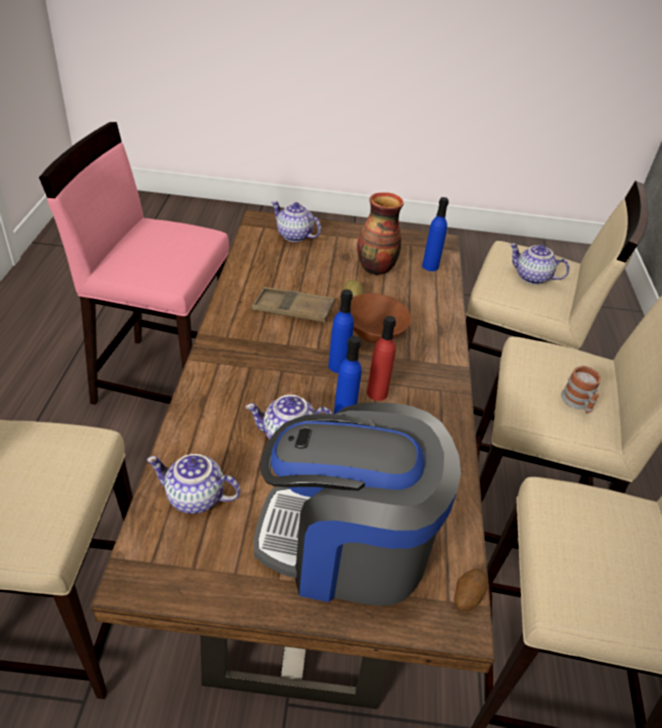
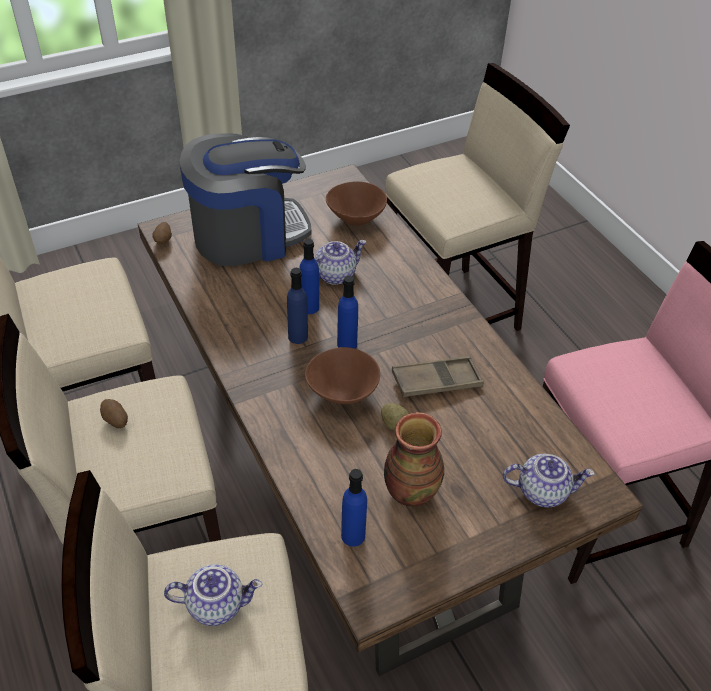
camera: 150 degrees right, 5 degrees up
(194, 498) = (355, 218): teapot -> brown bowl
(377, 393) = (298, 336): red bottle -> blue bottle
(578, 403) = (115, 421): mug -> potato

